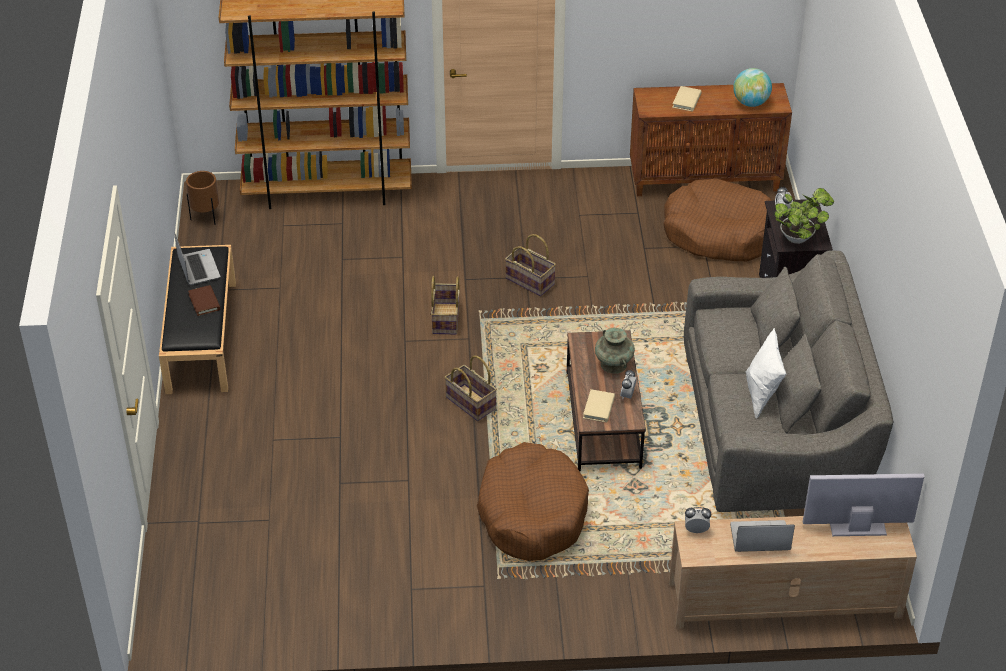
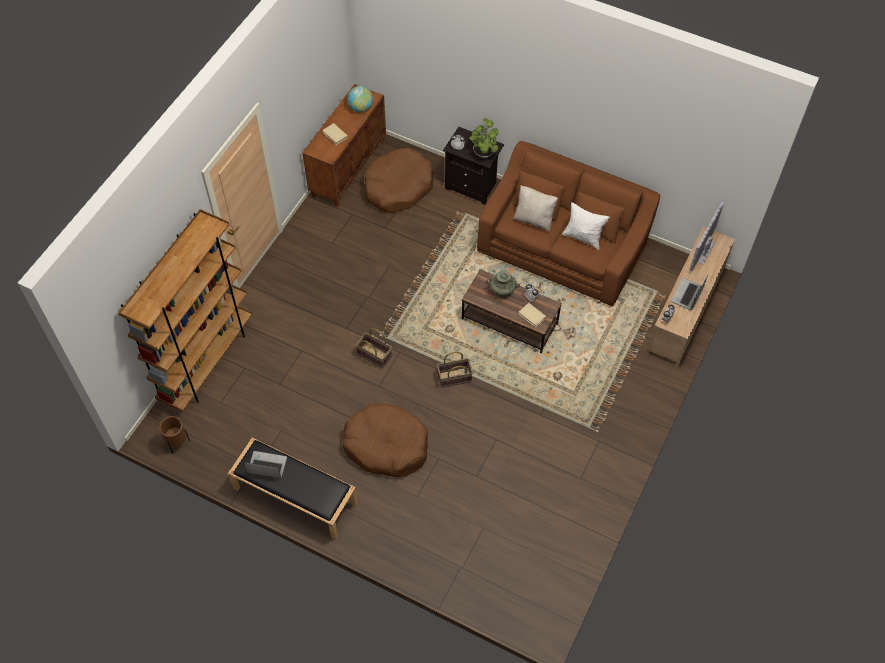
camera: 60 degrees left, 15 degrees up
(204, 302) = (303, 476): brown book -> none
(530, 281) = (372, 296): basket -> none
(532, 513) = (559, 391): brown dog bed -> brown dog bed (386, 445)
(744, 336) = (534, 219): none -> beige pillow
(775, 423) = (562, 246): grey sofa -> brown sofa

